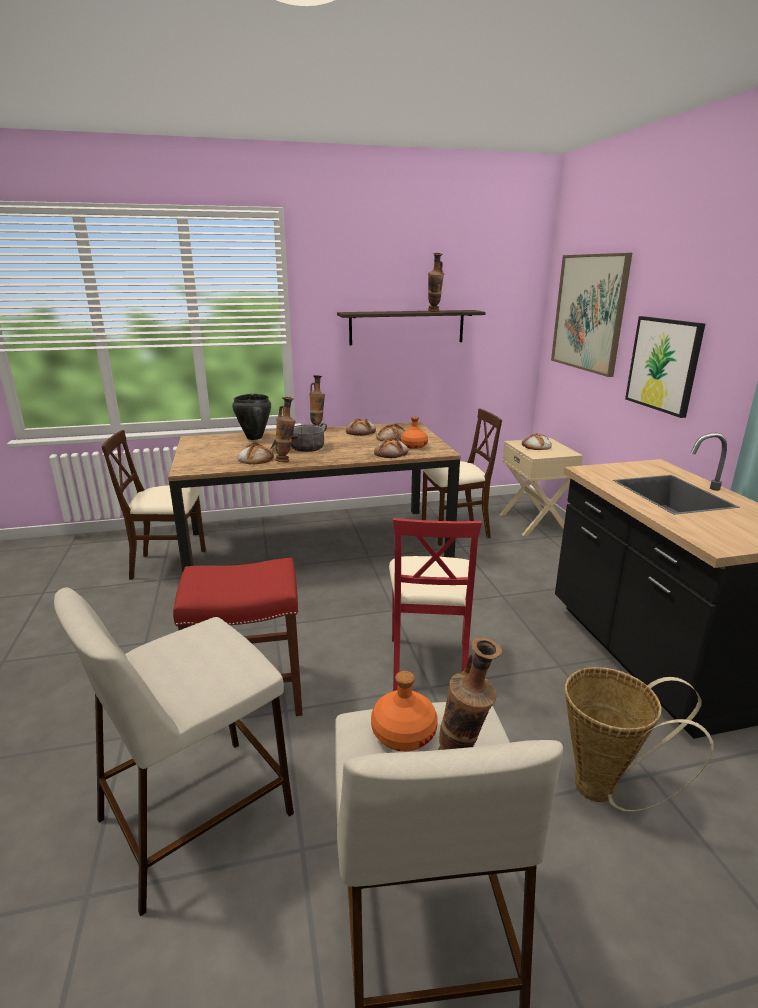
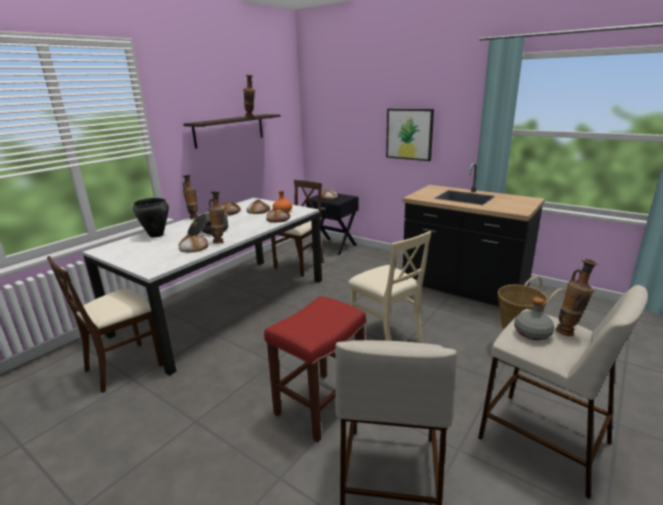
camera: 40 degrees left, 0 degrees up
(316, 545) = (225, 306): brown dining table -> white dining table
(403, 732) = (532, 333): orange bottle -> grey bottle
(429, 664) = (386, 336): red chair -> beige chair
(534, 522) = (334, 246): beige nightstand -> black nightstand
(589, 313) = (343, 109): picture -> none

